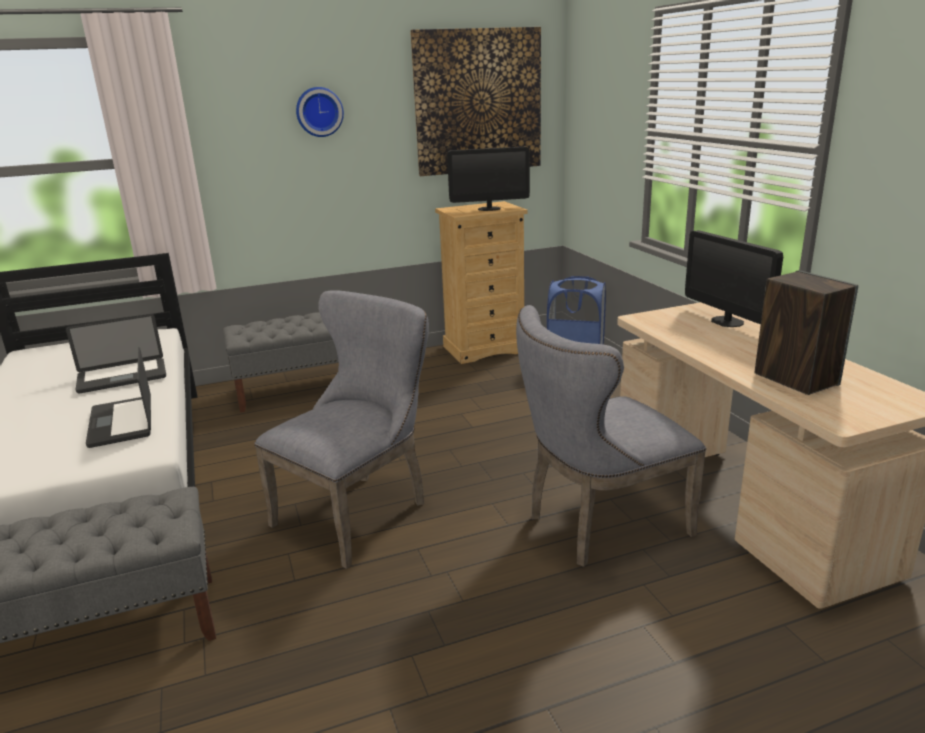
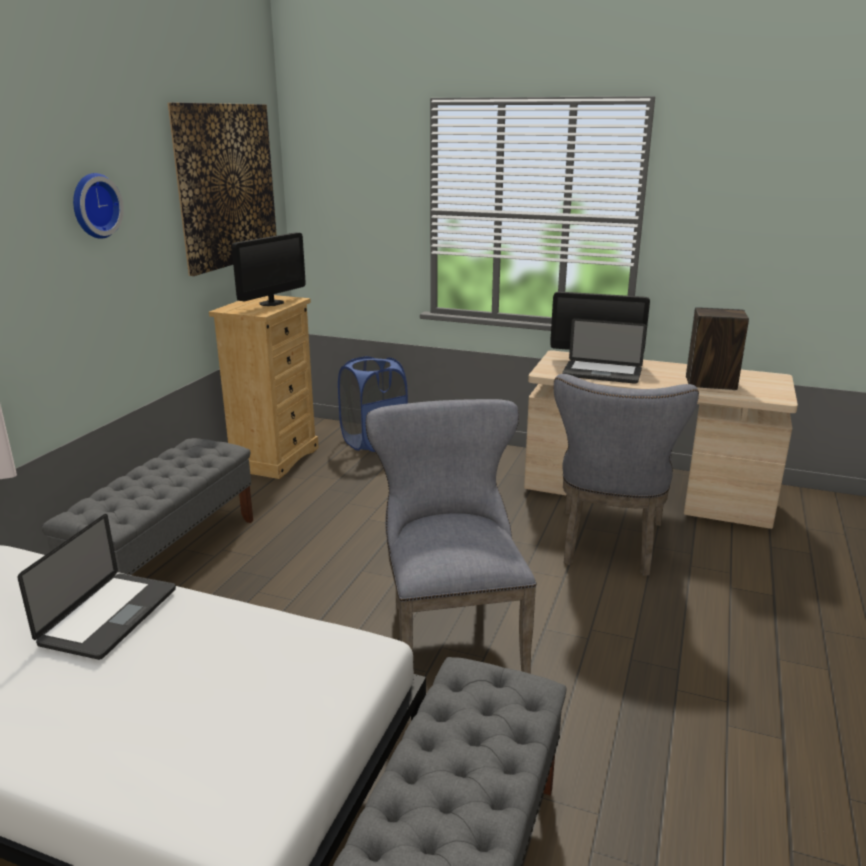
camera: 50 degrees left, 0 degrees up
(122, 422) = (256, 650): laptop -> laptop (602, 373)

